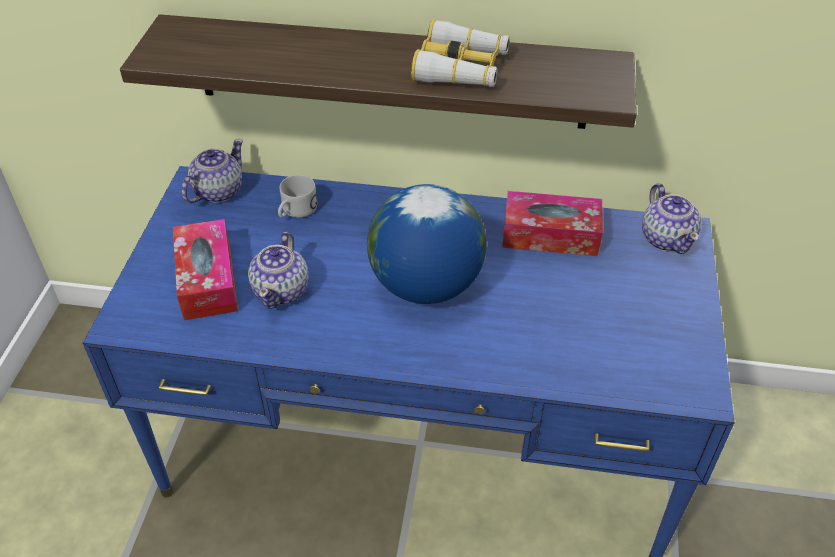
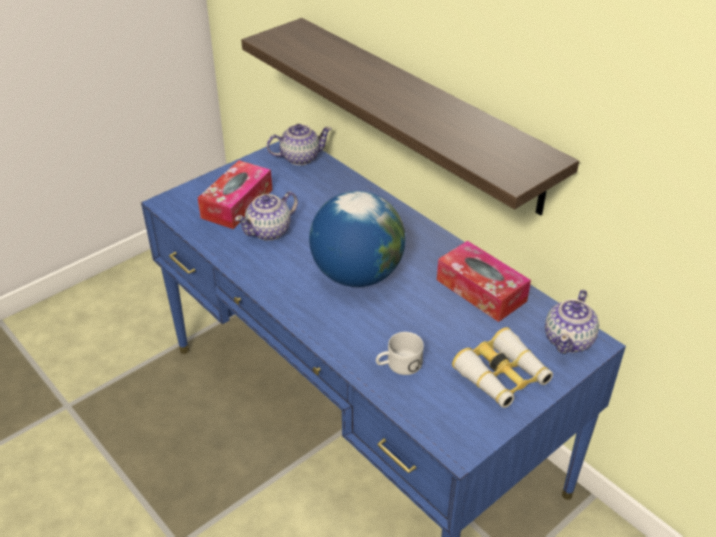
camera: 40 degrees right, 5 degrees down
(295, 211) = (331, 191): white mug -> white mug (398, 365)
(461, 68) = (436, 118): binoculars -> binoculars (502, 376)

